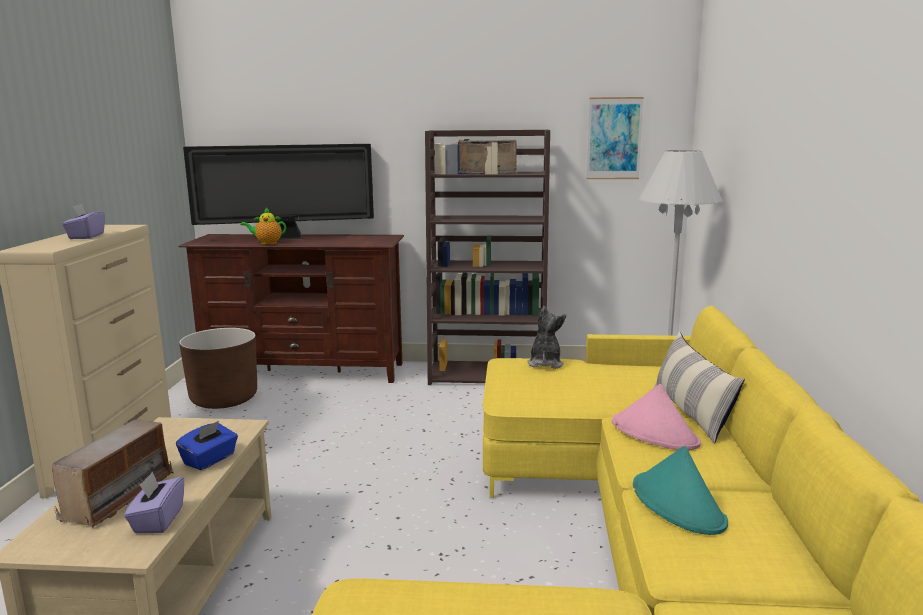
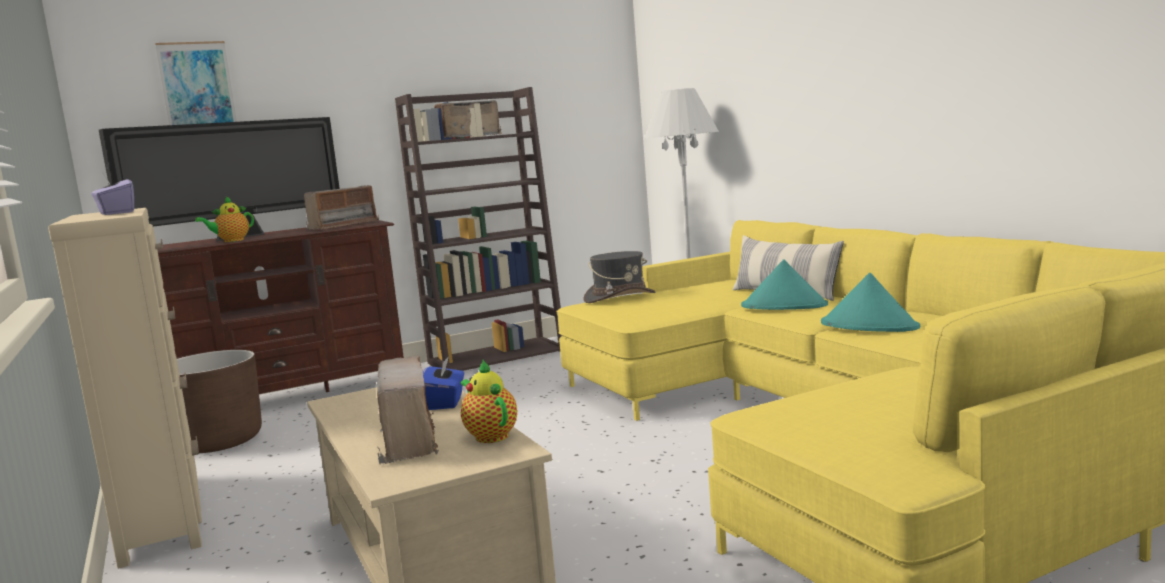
camera: 30 degrees left, 5 degrees down
(158, 520) = (490, 435): purple tissue box -> teapot
(360, 241) = (343, 226): none -> radio
(545, 363) = (619, 297): plush toy -> grey hat
(614, 138) = (574, 97): picture -> picture (198, 91)
(655, 433) = (784, 306): pink hat -> turquoise hat

